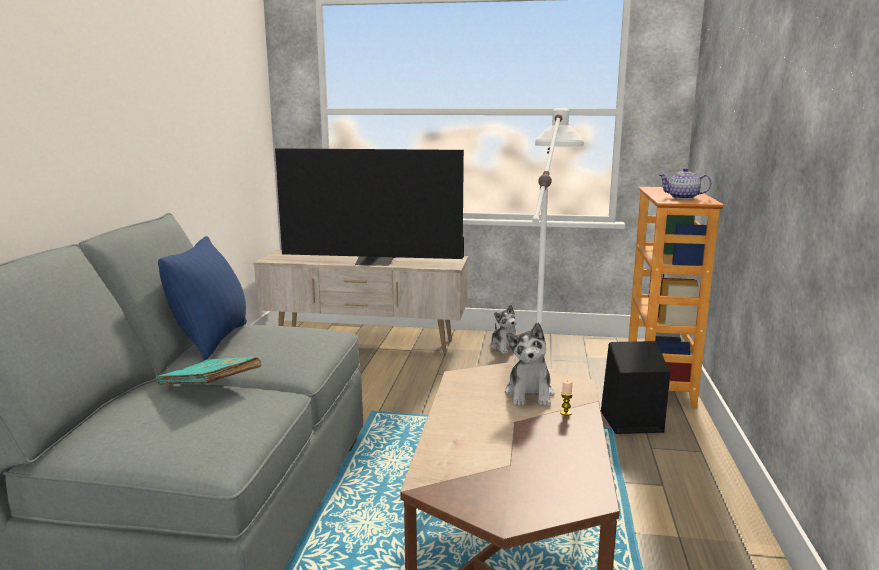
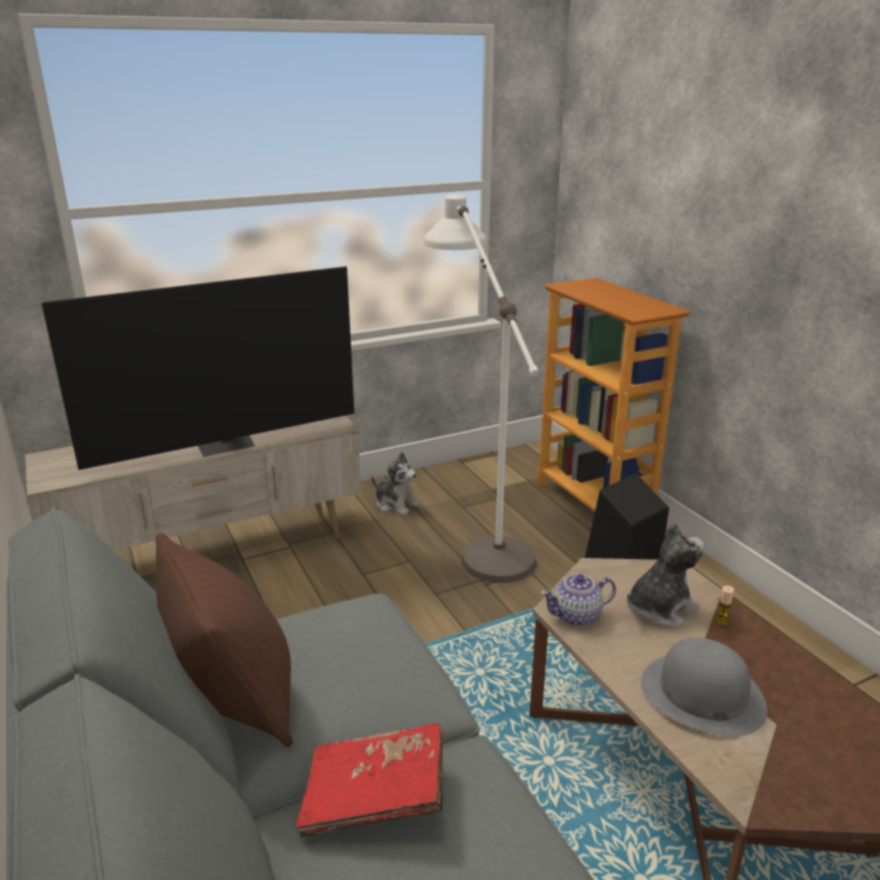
camera: 35 degrees left, 10 degrees up
(210, 387) = (375, 797): turquoise book -> red book
(212, 340) = (235, 699): blue pillow -> brown pillow
(483, 435) = (701, 694): none -> grey hat
(529, 394) = (659, 608): plush toy -> plush toy turned 90 degrees counterclockwise
(683, 198) = (633, 304): teapot -> teapot (577, 616)

